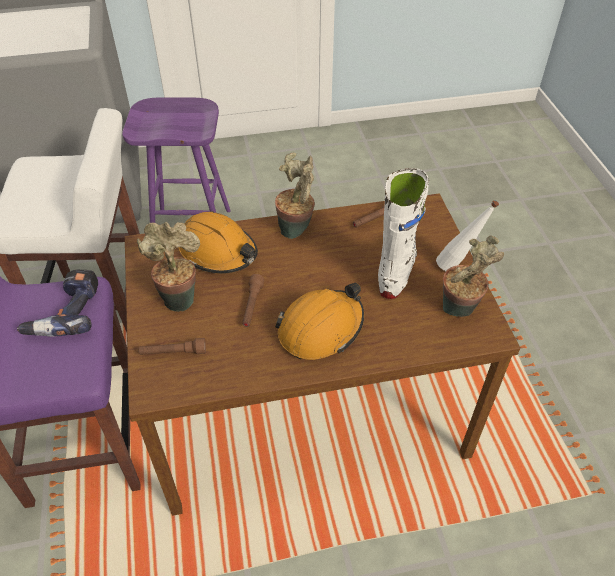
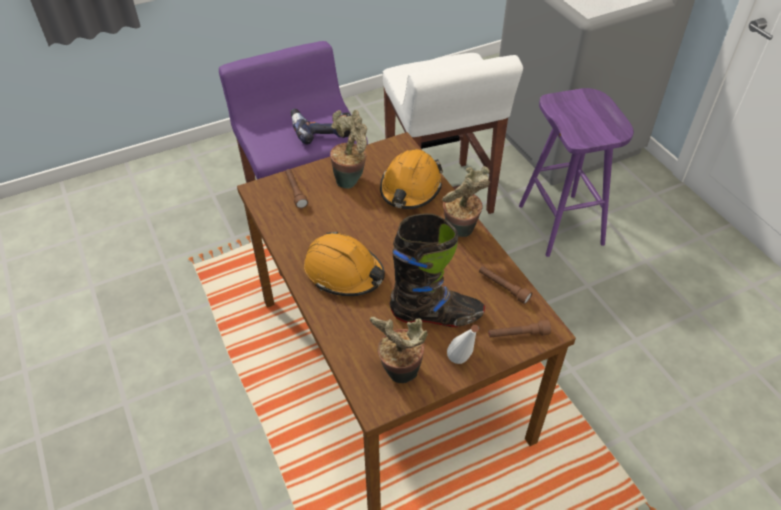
camera: 75 degrees right, 0 degrees up
(252, 306) = (356, 223): brown flashlight -> brown flashlight (518, 334)
(396, 270) = (436, 315): white boot -> black boot

